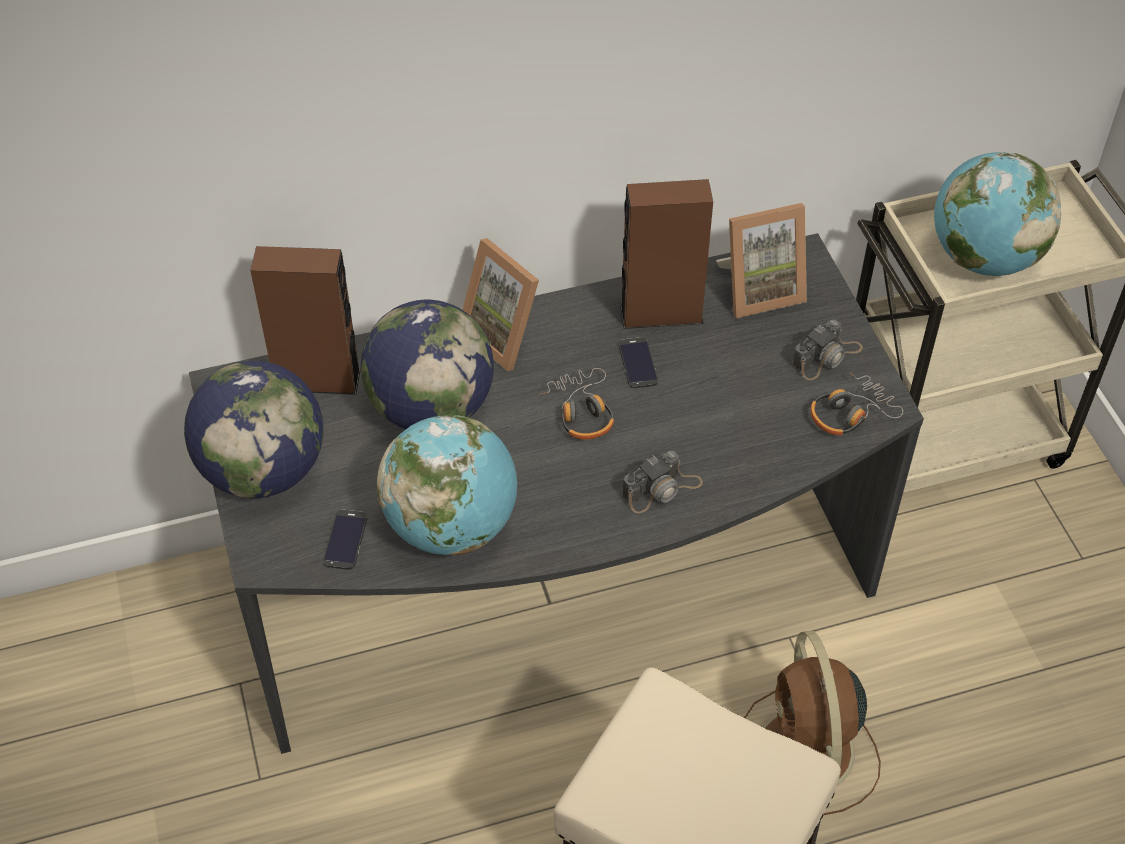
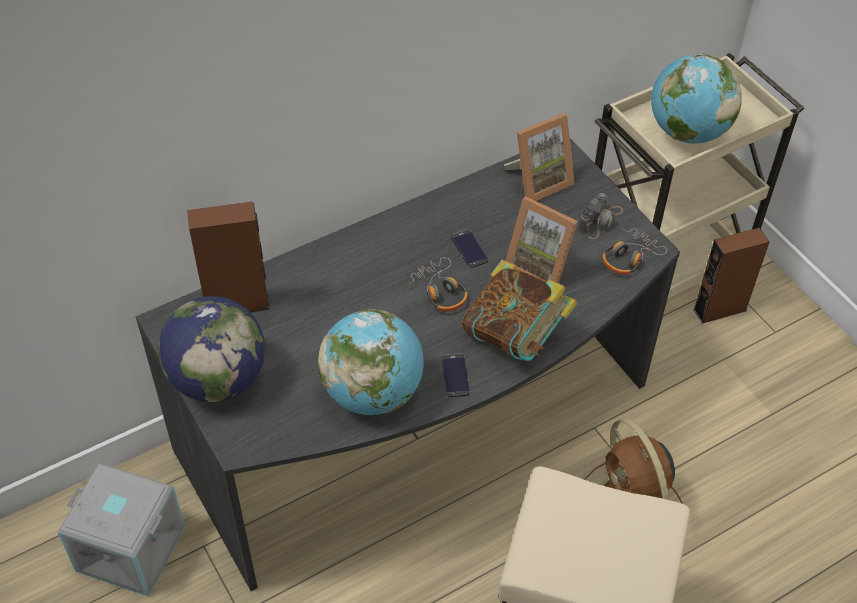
camera: 15 degrees left, 0 degrees up
(153, 666) = (132, 547): none -> grey storage box
(345, 540) = (297, 418): phone -> phone (455, 375)
(431, 408) = (329, 309): globe -> none
(506, 335) = (367, 245): picture frame -> picture frame (540, 266)
(661, 314) = (474, 210): brown speaker -> brown speaker (719, 309)
(662, 489) = (515, 336): camera -> book

